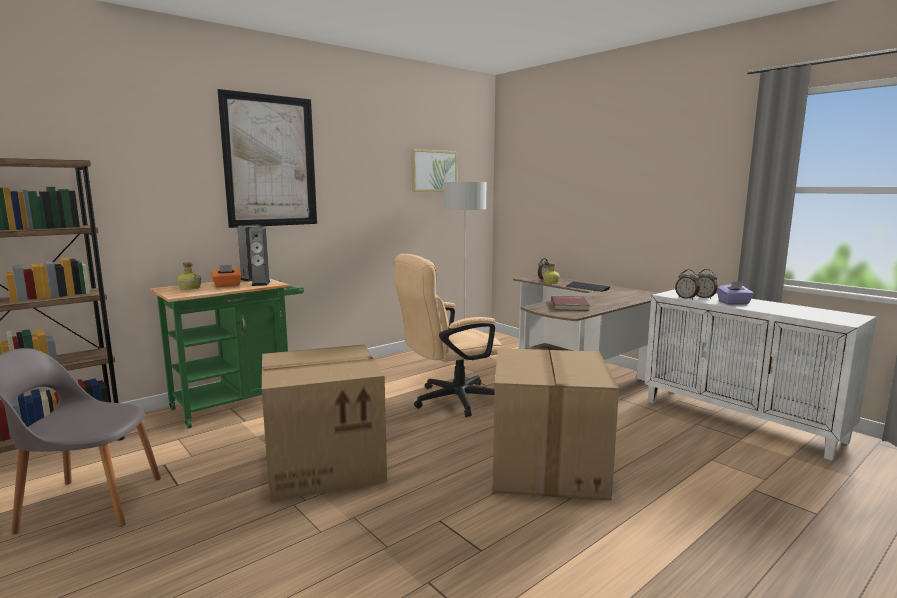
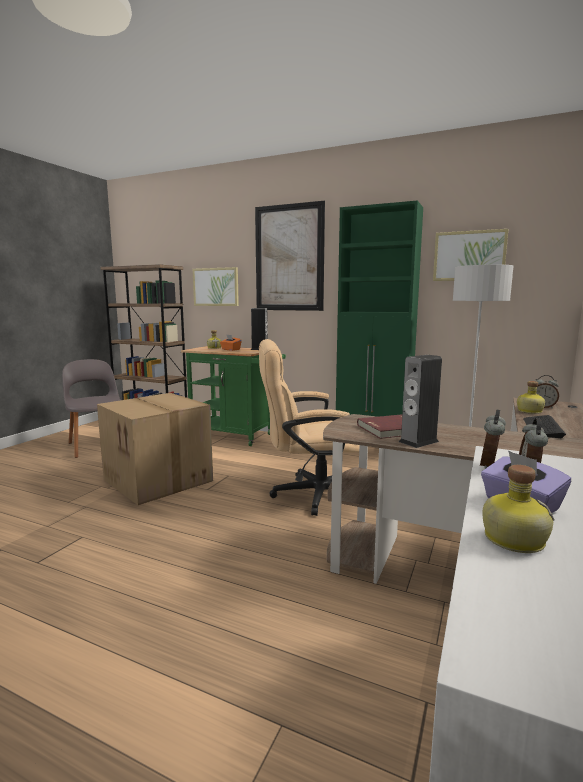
camera: 65 degrees right, 0 degrees up
(152, 197) = (216, 287): none -> picture
(261, 283) = (245, 351): speaker -> speaker (418, 441)
(388, 361) = (373, 452): none -> green cabinet
(449, 400) = (309, 494): beige office chair -> beige office chair turned 45 degrees counterclockwise
(549, 468) = (188, 572): cardboard box -> none
(766, 309) = (512, 538): none -> bottle

